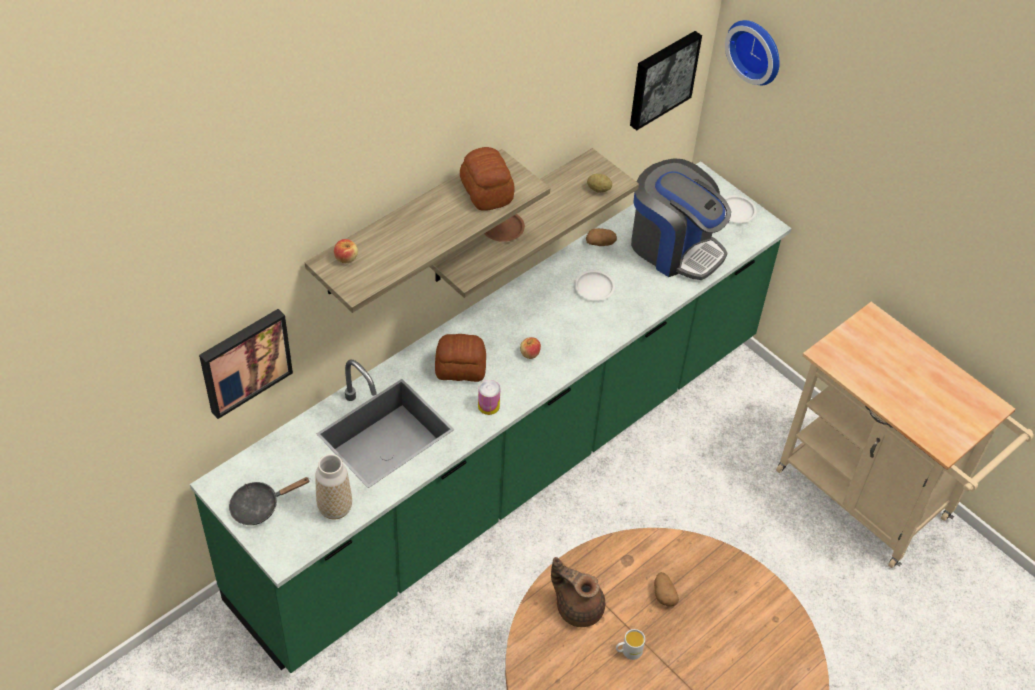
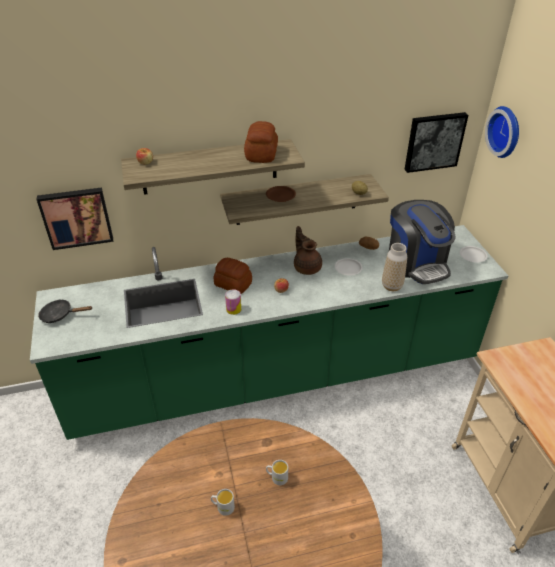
camera: 30 degrees right, 10 degrees down
(335, 508) = (98, 331): vase -> vase (392, 286)
(578, 607) = (210, 459): brown teapot -> brown teapot (307, 267)
(664, 594) = (276, 477): potato -> white mug

